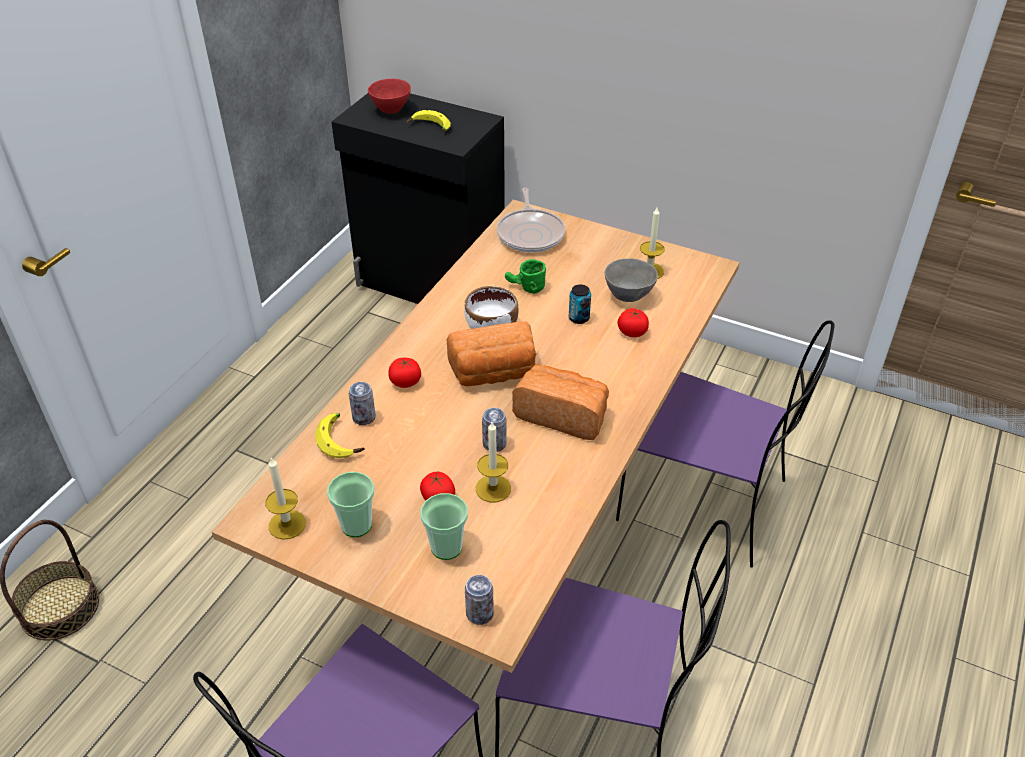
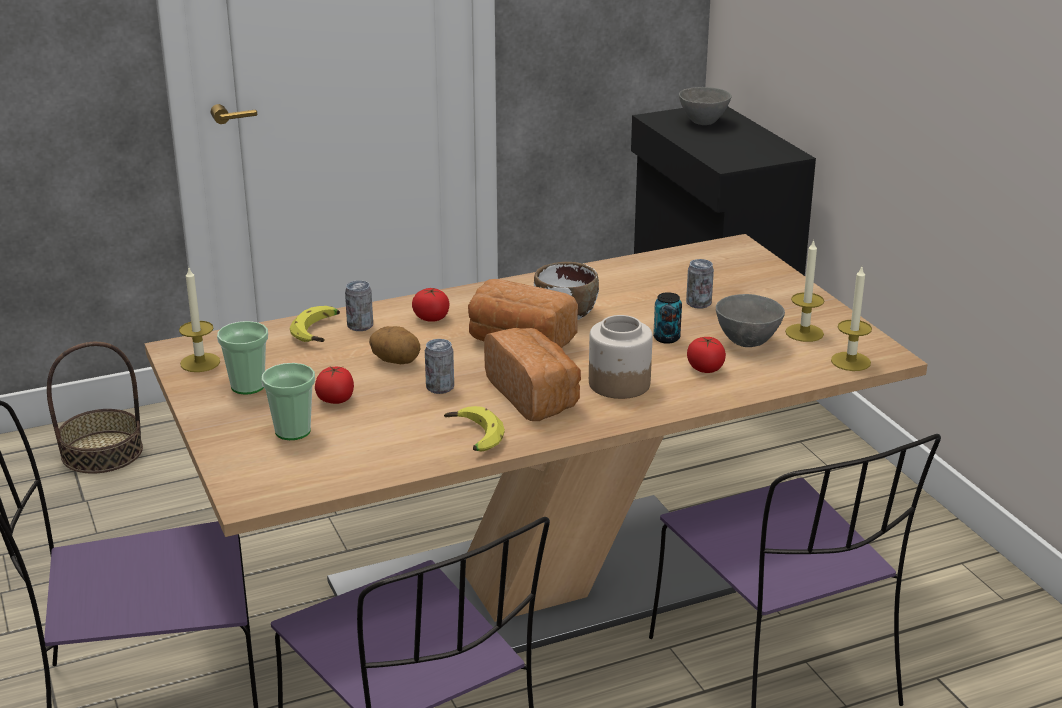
camera: 40 degrees right, 15 degrees down
(391, 110) = (703, 122): red bowl -> grey bowl
(429, 127) = (721, 144): banana -> banana (472, 437)
(433, 437) = (396, 361): none -> potato
(479, 613) = (251, 482): can -> can (698, 303)
(493, 488) = (391, 414): candle -> candle (850, 361)
(525, 288) = (648, 298): green mug -> none
(530, 233) = (721, 263): frying pan -> none
(599, 374) = (618, 384): none -> jar

